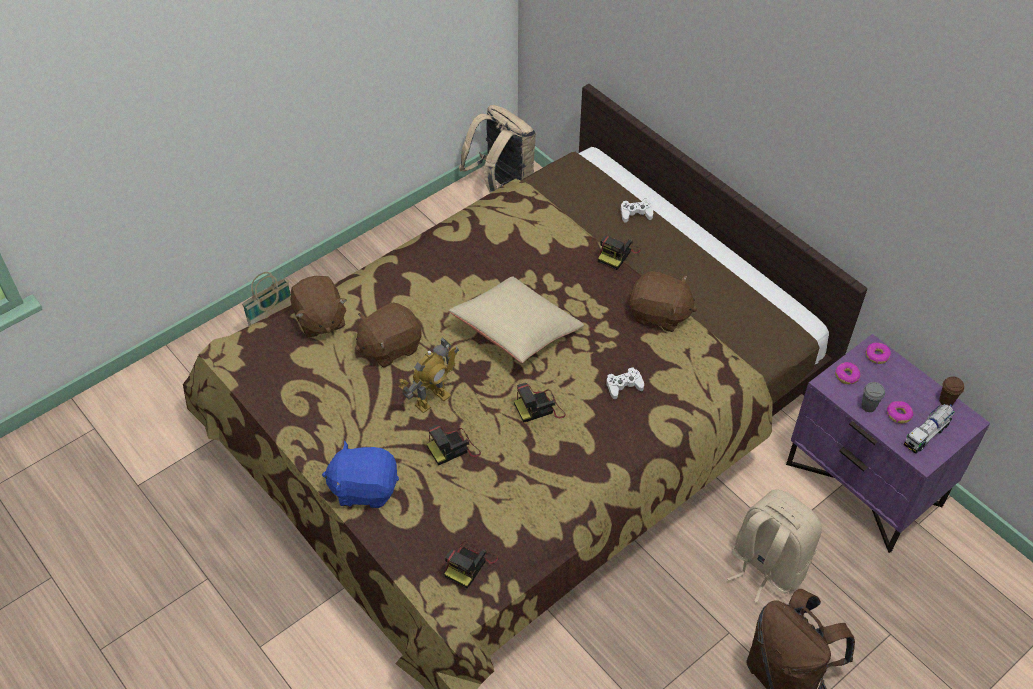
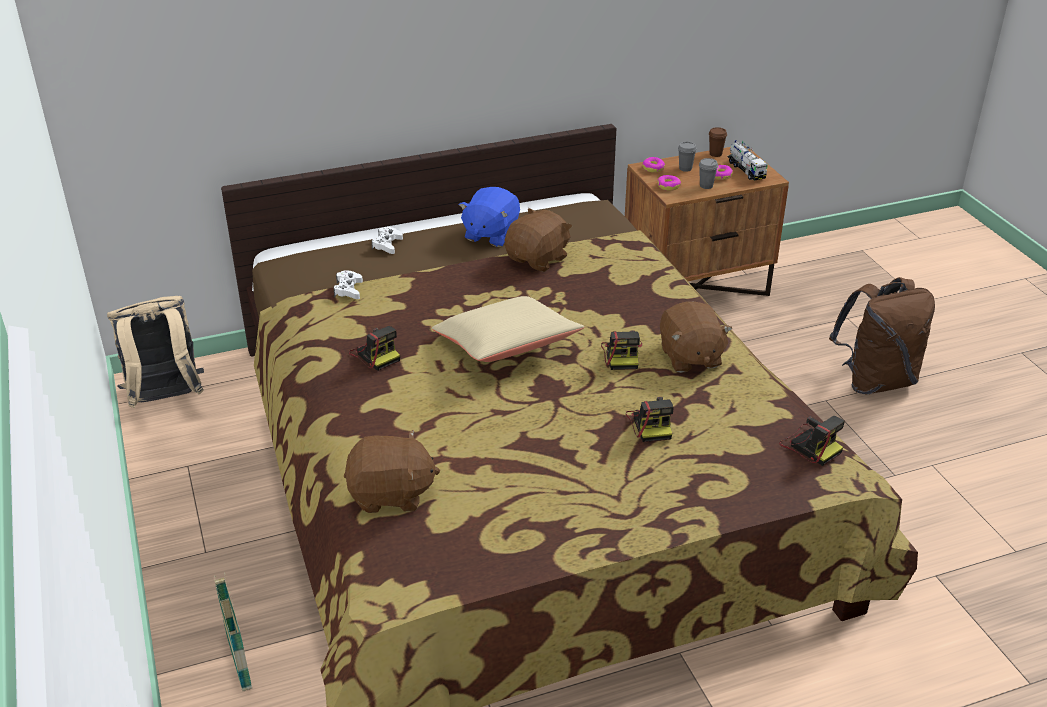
camera: 70 degrees left, 15 degrees down
(364, 488) = (680, 504): blue plush toy -> blue plush toy (490, 234)
(389, 347) = (474, 443): brown plush toy -> brown plush toy (690, 357)
(432, 399) = (573, 426): toy robot -> none
(617, 254) = (440, 263): camera -> camera (375, 354)
(623, 386) = (618, 299): white game controller -> white game controller (348, 290)
(766, 565) = (762, 360): beige backpack -> none
(865, 484) = (696, 286): purple nightstand -> brown nightstand
(894, 382) = (685, 168): none -> grey cup

